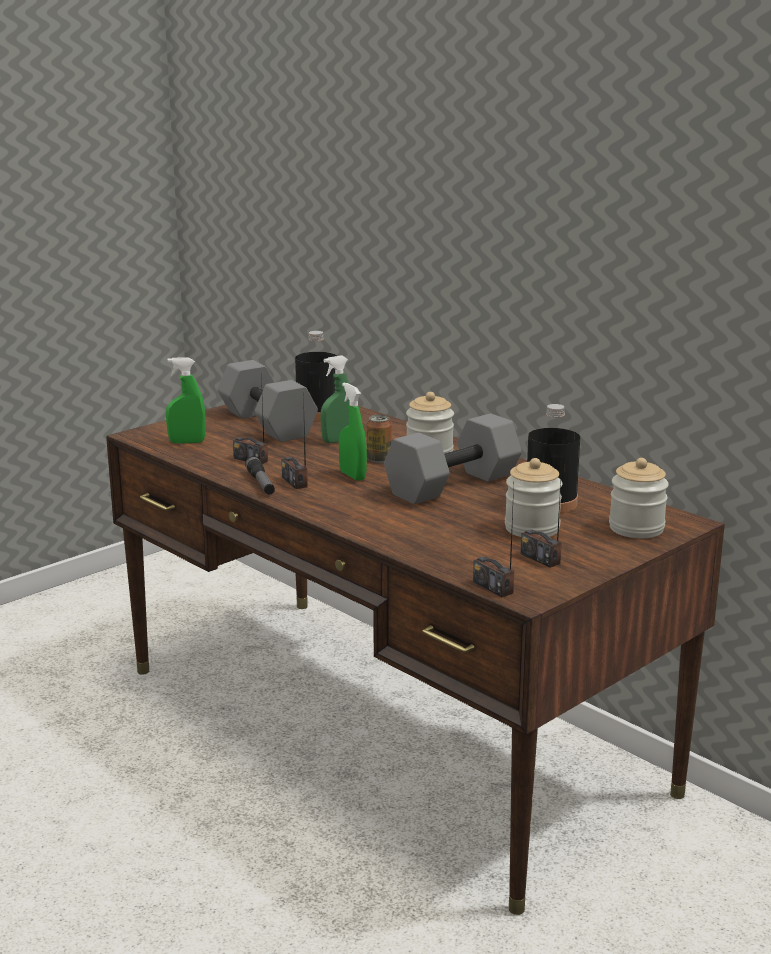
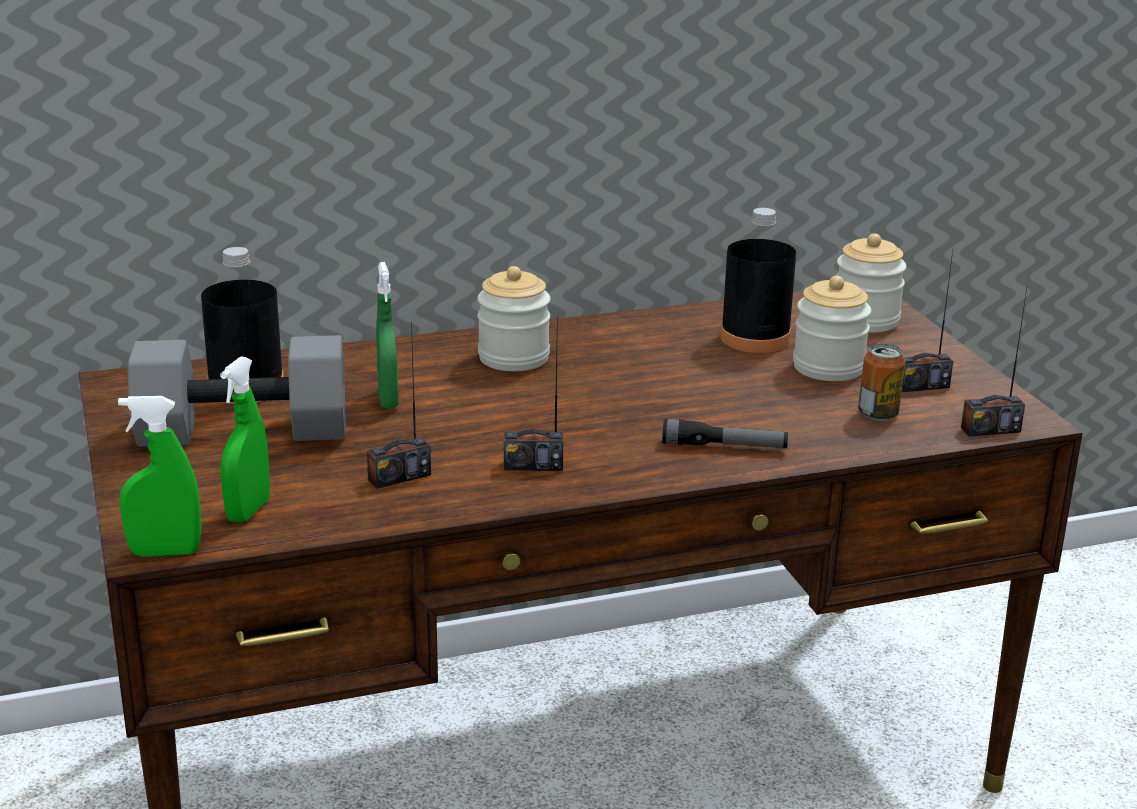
camera: 65 degrees left, 5 degrees up
(261, 483) = (514, 490): flashlight -> flashlight (724, 446)
(352, 476) = (548, 422): green spray bottle -> green spray bottle (165, 552)
(379, 459) = (501, 392): can -> can (878, 414)
(452, 484) = (641, 372): grey dumbbell -> none

